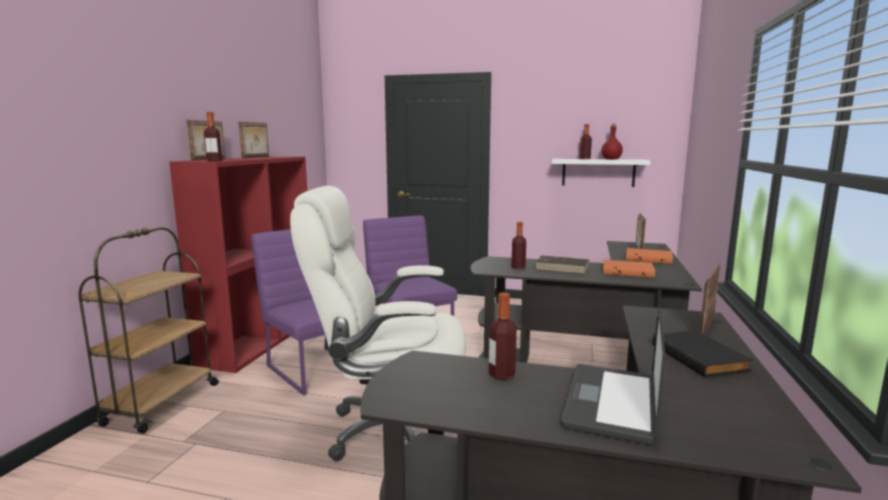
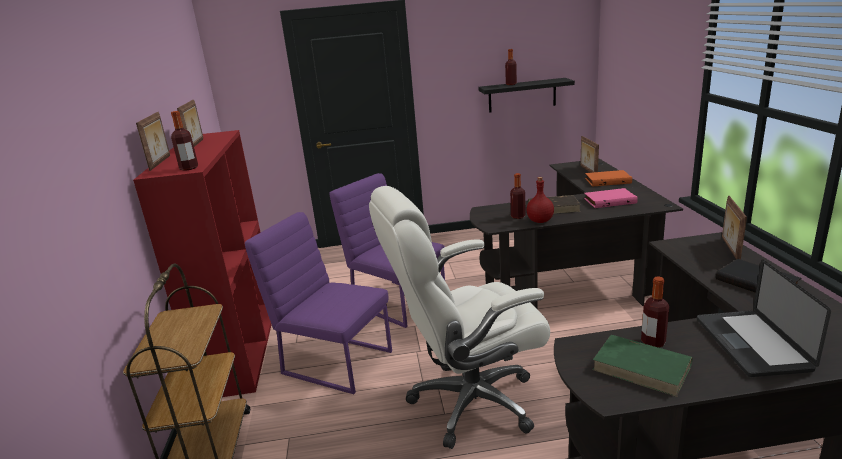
camera: 20 degrees left, 10 degrees up
(458, 390) = (642, 368): none -> green book
(598, 172) = (522, 95): white shelf -> black shelf
(610, 159) = (536, 82): red bottle -> red bottle (539, 221)
(628, 271) = (609, 200): orange book -> pink book

